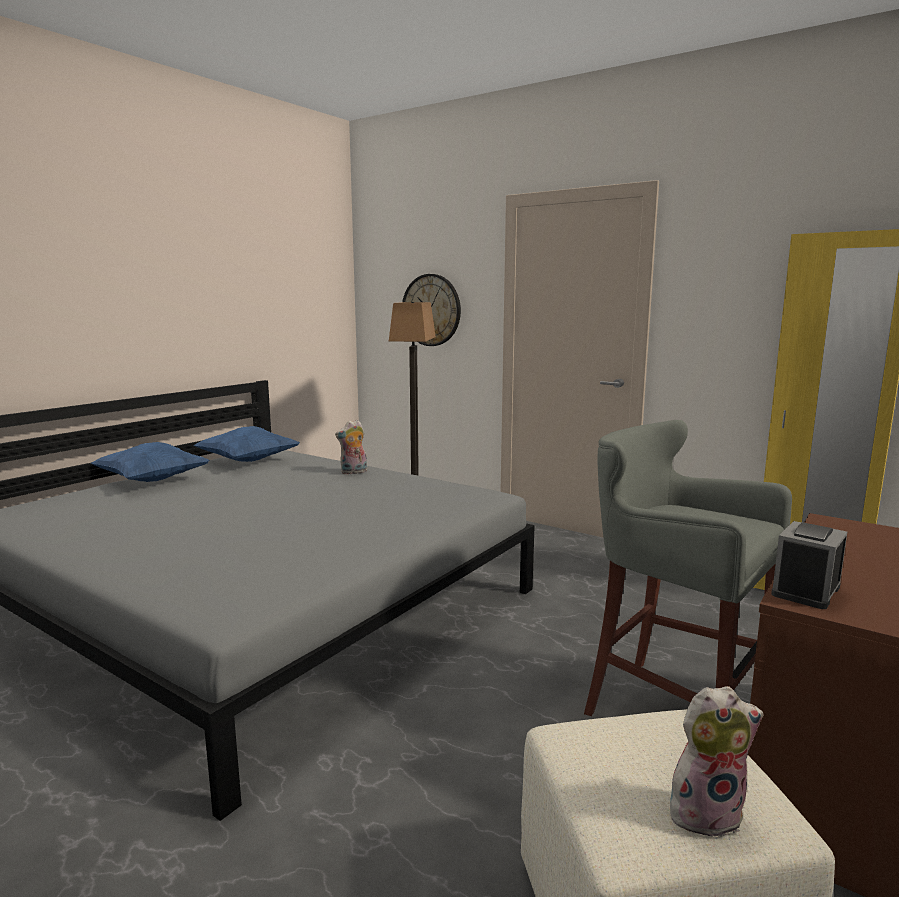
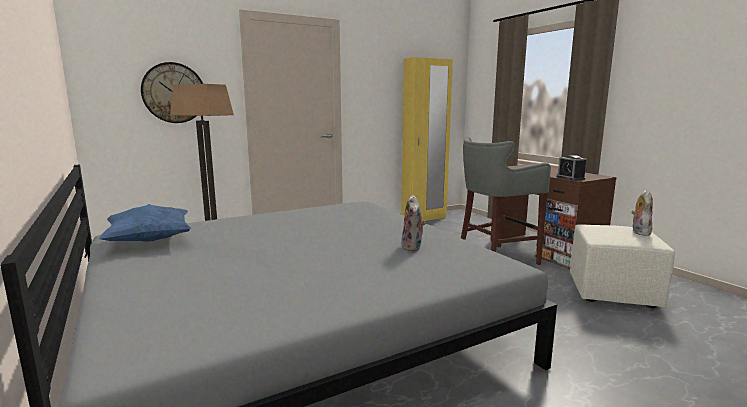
camera: 65 degrees left, 0 degrees up
(152, 481) = (134, 278): blue pillow -> none
(353, 472) = (257, 219): plush toy -> plush toy (413, 247)

